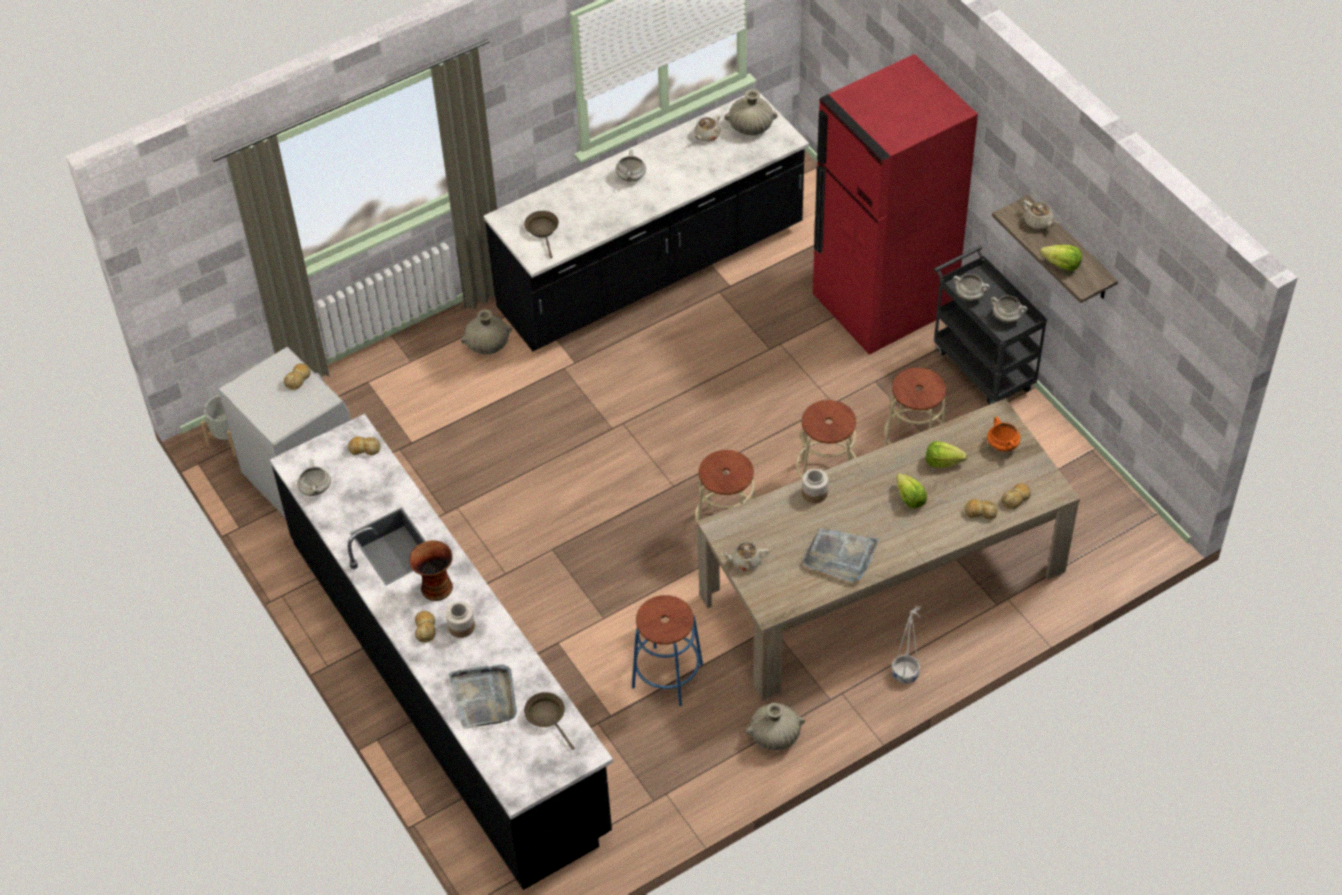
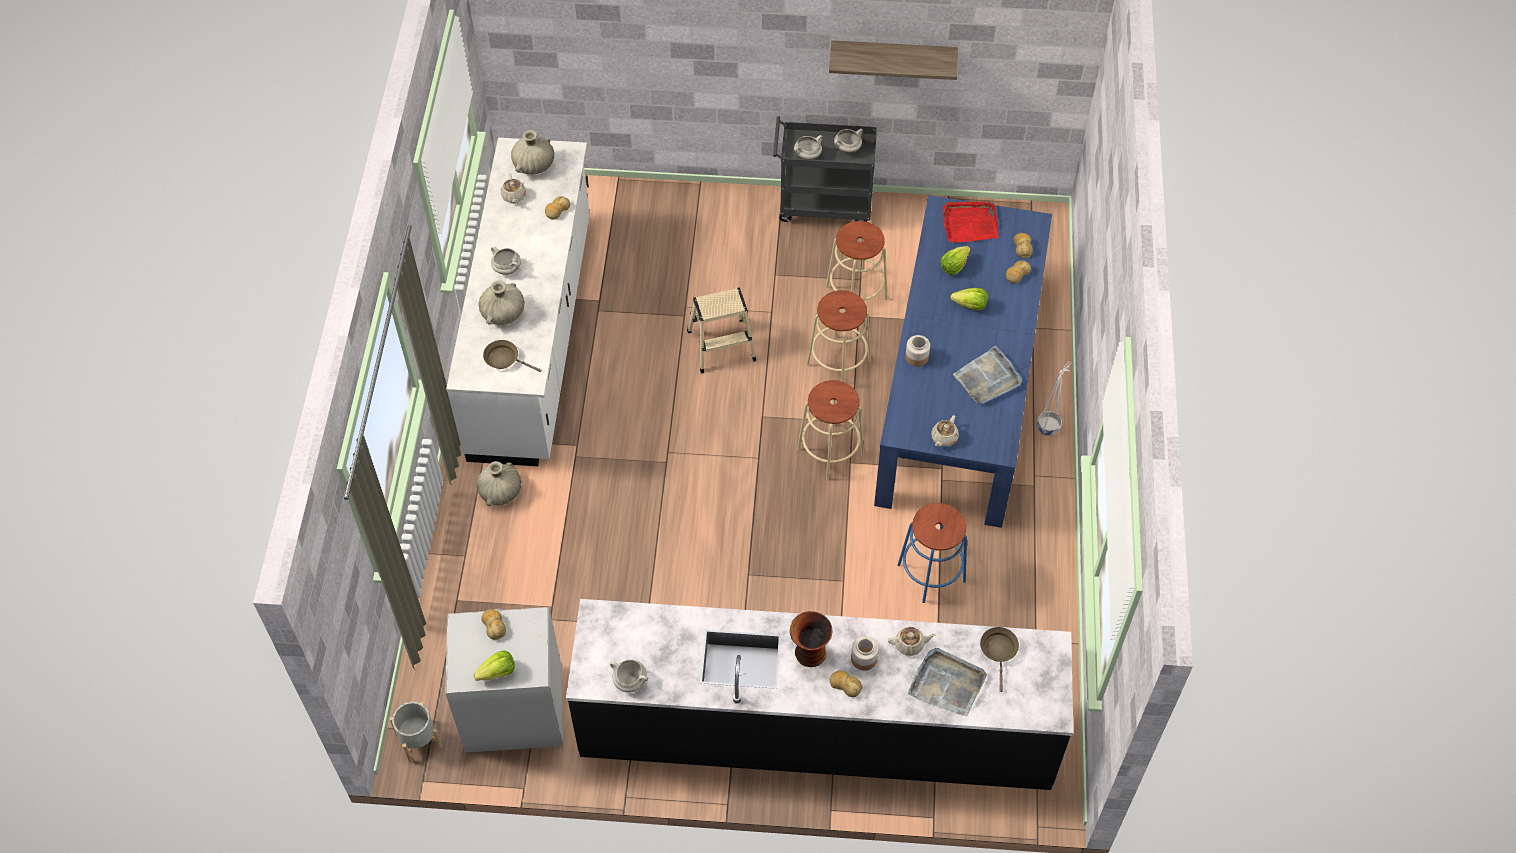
camera: 55 degrees left, 5 degrees up
(364, 449) = (618, 620): bread -> bread (557, 210)
(547, 717) = (999, 651): brown frying pan -> brown frying pan turned 90 degrees clockwise
(652, 270) = (533, 337): black counter -> white counter
(764, 391) = (721, 344): none -> beige step ladder
(775, 736) = (1039, 539): beige vase -> beige vase (503, 313)
(882, 583) = (959, 389): beige dining table -> blue dining table
(885, 302) = (707, 221): red fridge -> none
(1003, 445) = (969, 223): orange cooking pot -> red tray
(1038, 222) = (863, 52): beige teapot -> beige teapot (910, 644)
(1061, 265) = (915, 66): lettuce -> lettuce (498, 672)

